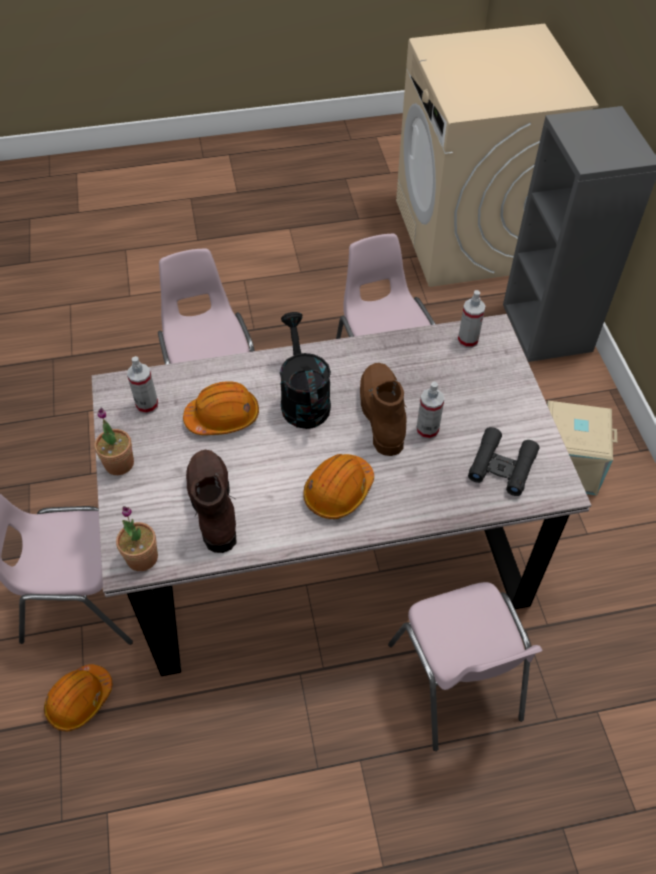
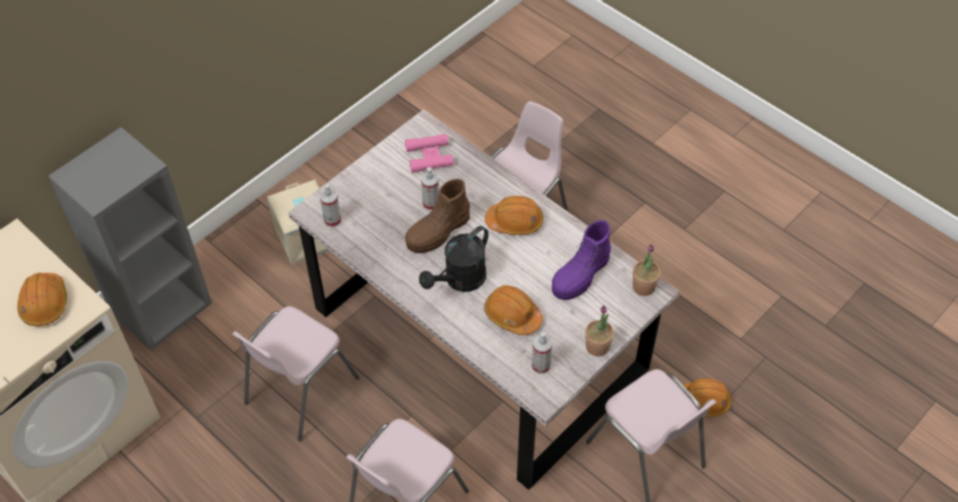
camera: 125 degrees left, 0 degrees up
(213, 506) = (580, 276): brown boot -> purple boot
(483, 93) = (45, 304): none -> orange hard hat
(502, 466) = (429, 157): black binoculars -> pink binoculars

